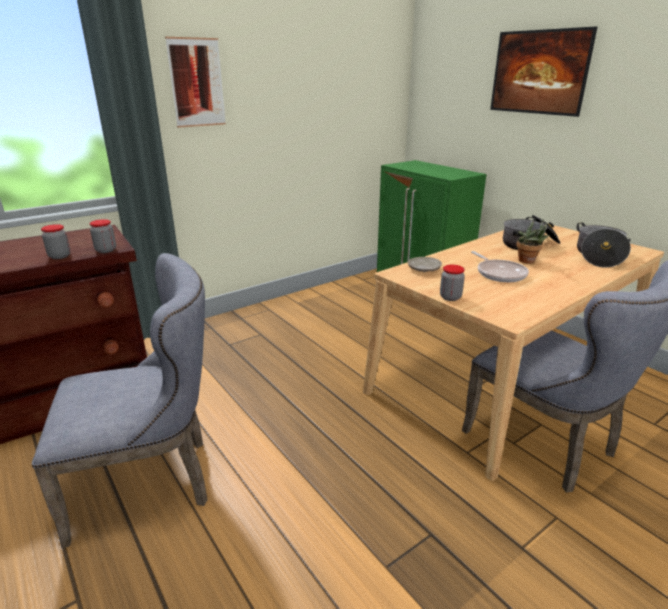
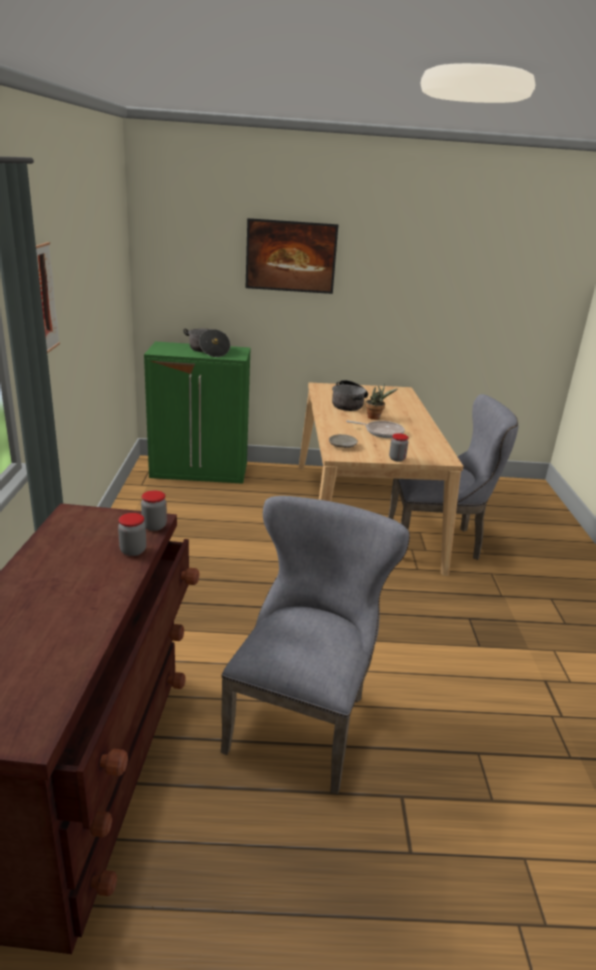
camera: 55 degrees left, 0 degrees up
(598, 256) = (394, 401): cooking pot -> cooking pot (207, 351)

